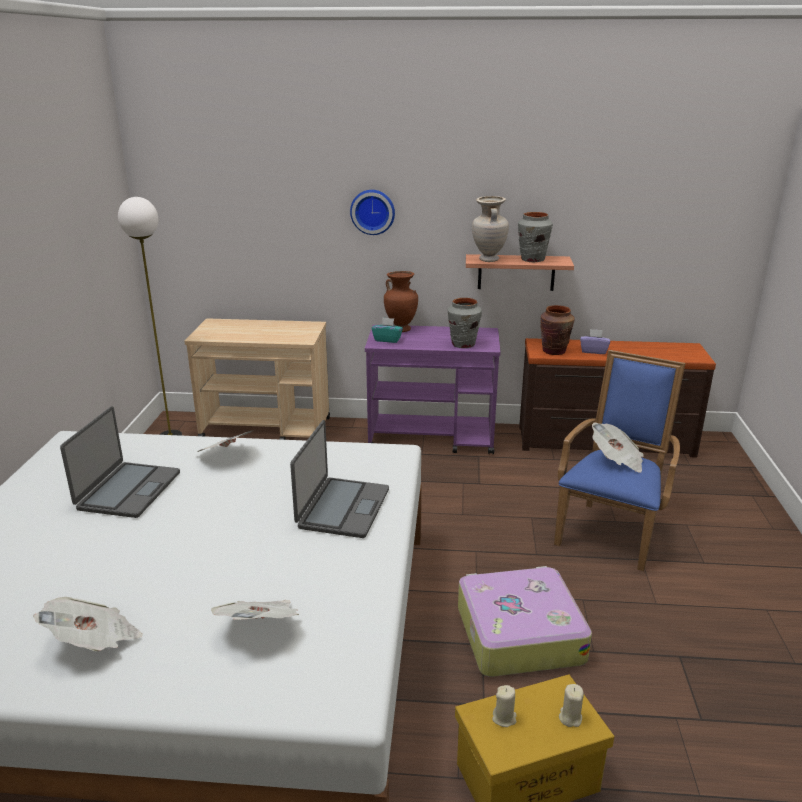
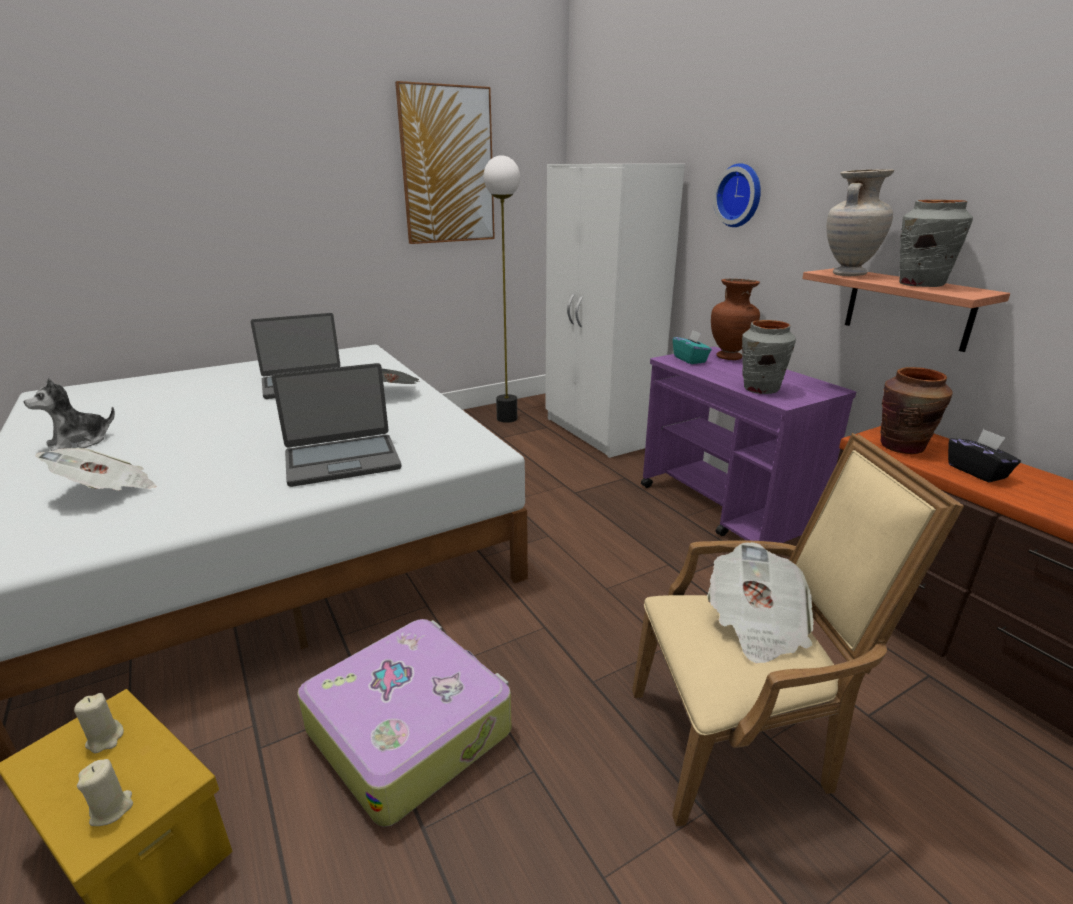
camera: 55 degrees right, 0 degrees up
(64, 214) = (447, 166): none -> picture
(94, 642) = (79, 442): newspaper -> plush toy
(267, 429) = (599, 432): beige cart -> white wardrobe
(593, 351) = (977, 472): purple tissue box -> black tissue box
(611, 530) = (740, 742): blue armchair -> beige armchair

